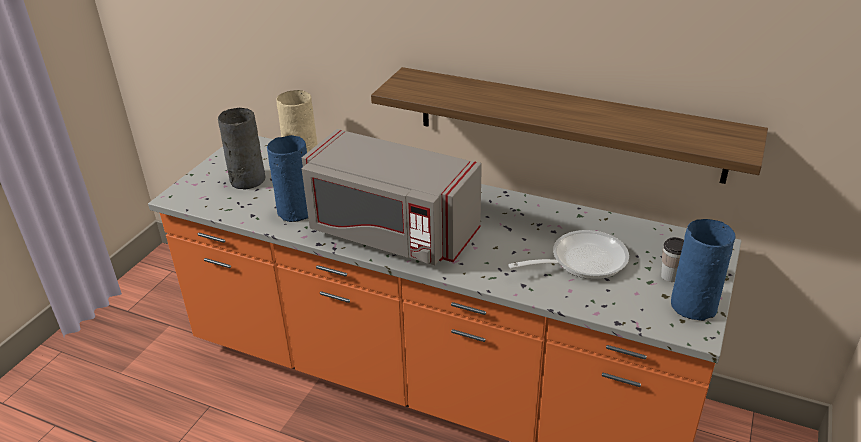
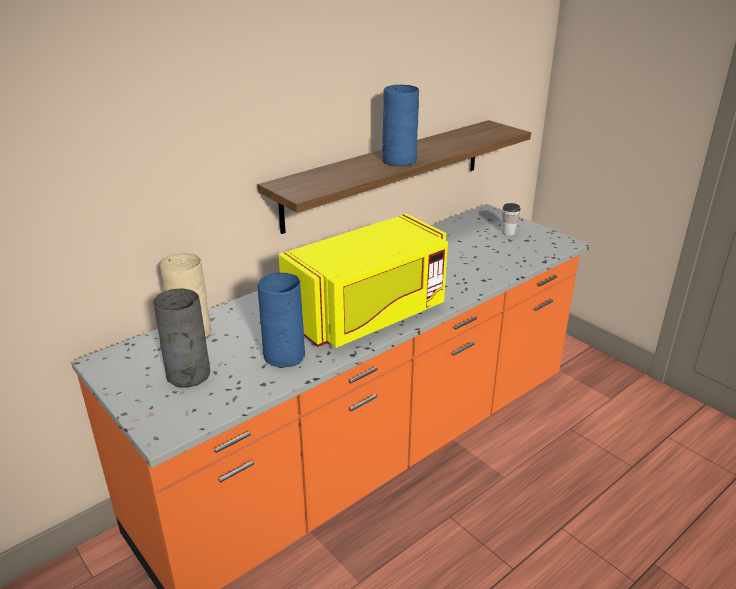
camera: 65 degrees left, 5 degrees down
(391, 232) = (368, 315): grey microwave -> yellow microwave
(582, 261) = (471, 253): frying pan -> none
(693, 305) = (540, 235): blue vase -> blue vase (398, 160)

